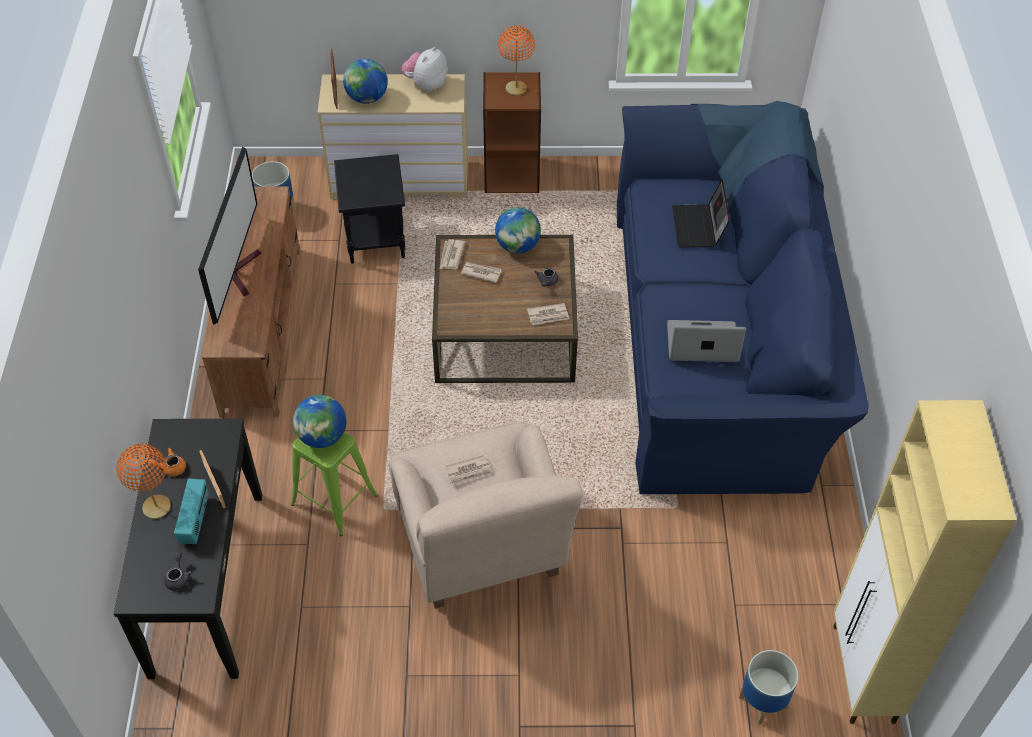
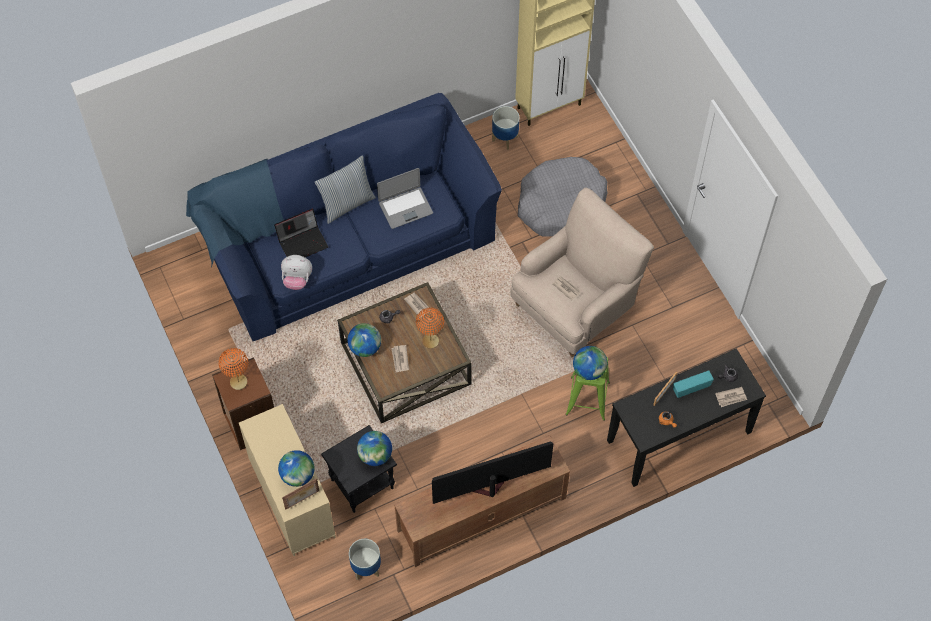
camera: 115 degrees left, 10 degrees up
(156, 507) = (695, 413): orange table lamp -> orange table lamp (431, 341)
(362, 195) = (375, 455): none -> globe
(426, 85) = (263, 442): plush toy -> plush toy (297, 279)
(451, 256) = (394, 383): newspaper -> newspaper (731, 397)
(665, 606) = (560, 203): none -> grey dog bed
(702, 344) = (405, 207): laptop -> laptop turned 90 degrees counterclockwise
(739, 288) = (347, 203): none -> pillow
(763, 701) = (590, 143): planter -> planter (504, 138)

